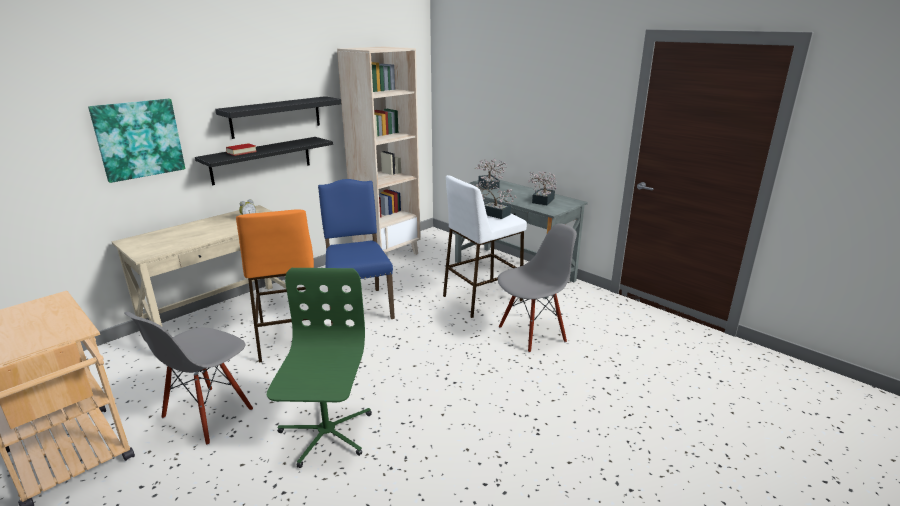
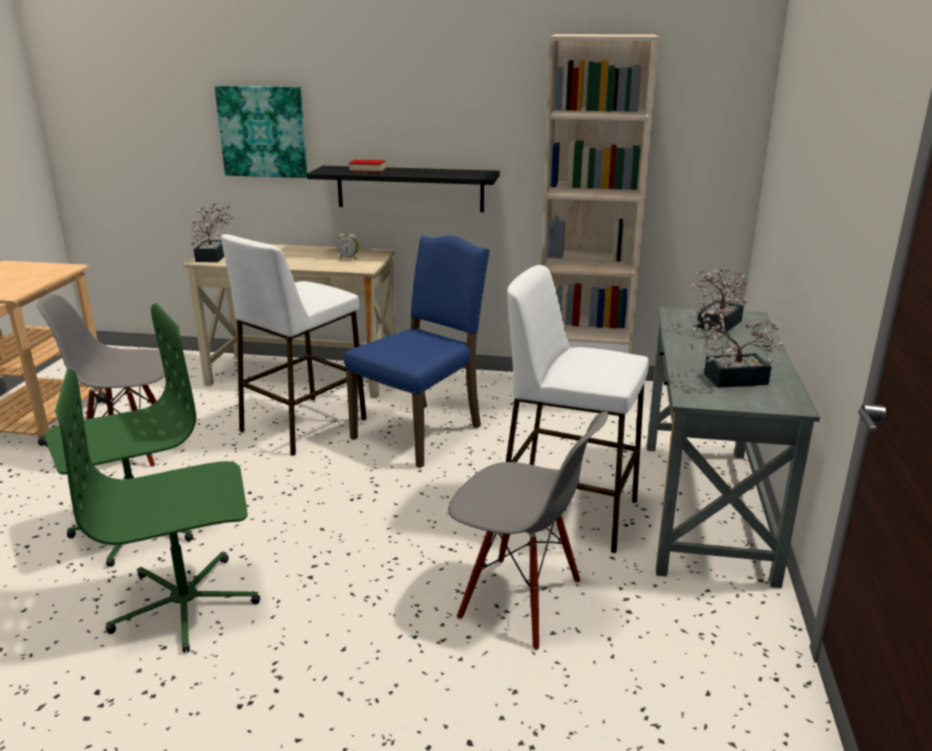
camera: 55 degrees right, 0 degrees up
(276, 117) = (439, 130): black shelf -> none
(290, 338) = (302, 425): orange stool -> white stool
(434, 431) = (186, 604): none -> green office chair
(492, 213) = (599, 361): potted plant -> potted plant (214, 255)

